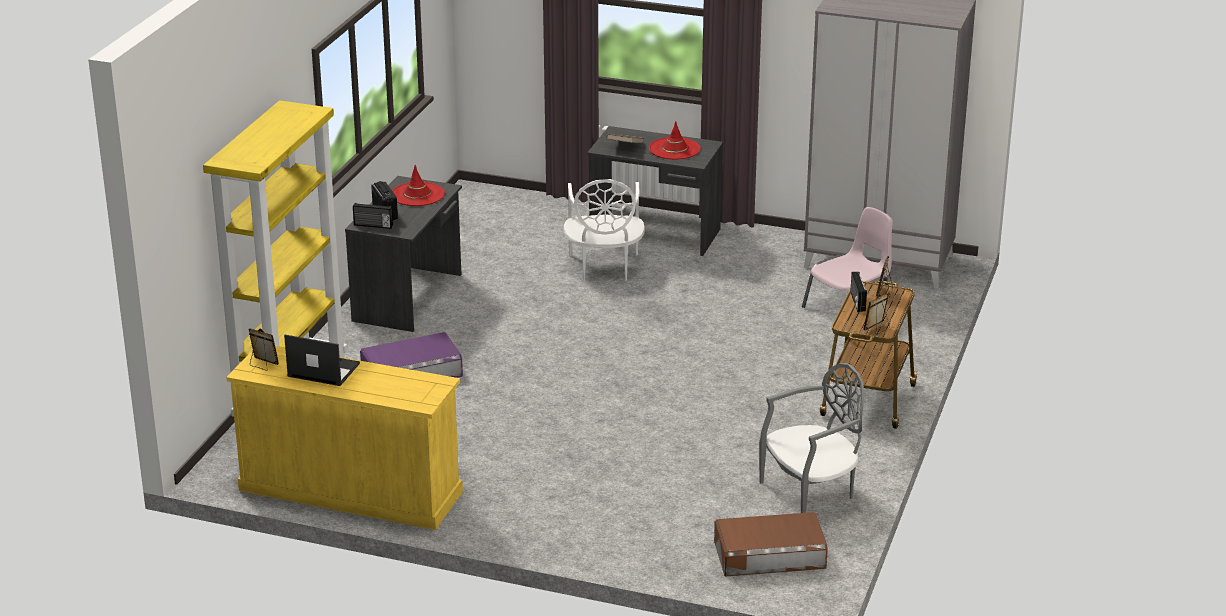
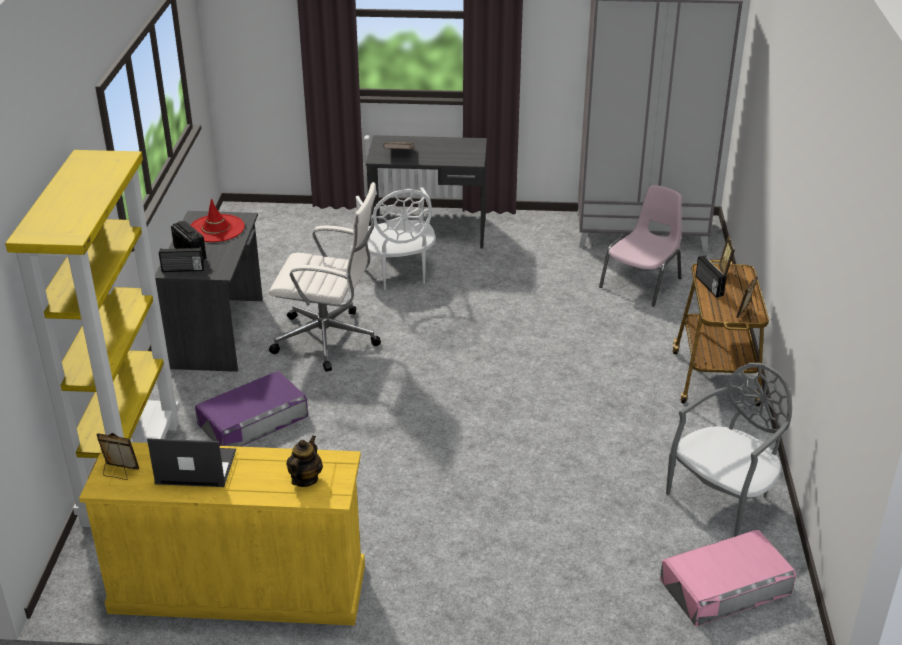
camera: 15 degrees left, 5 degrees up
(406, 390) = (305, 479): none -> teapot
(509, 317) = (329, 340): none -> white office chair
(674, 149) = (446, 150): red hat -> none
(769, 554) = (725, 585): brown storage box -> pink storage box

